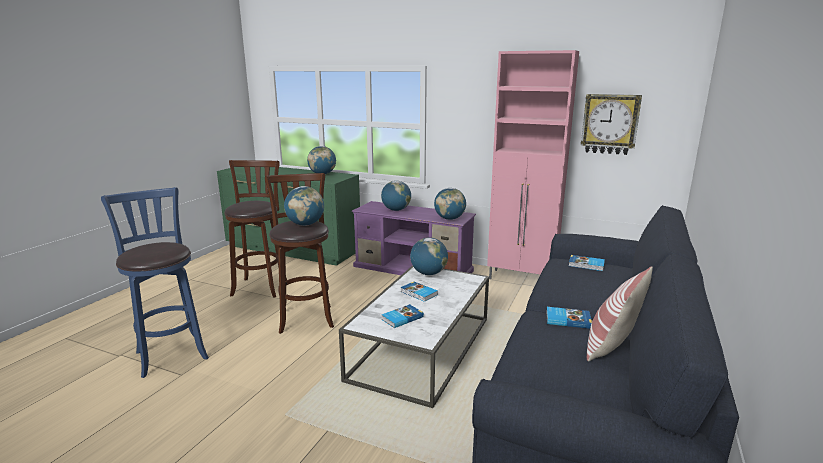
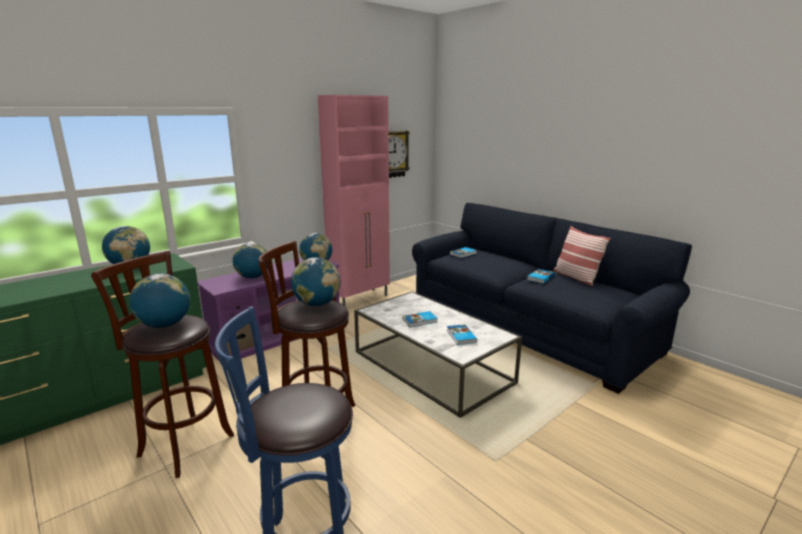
camera: 65 degrees left, 0 degrees up
(428, 273) = (384, 309): globe -> globe (164, 325)

